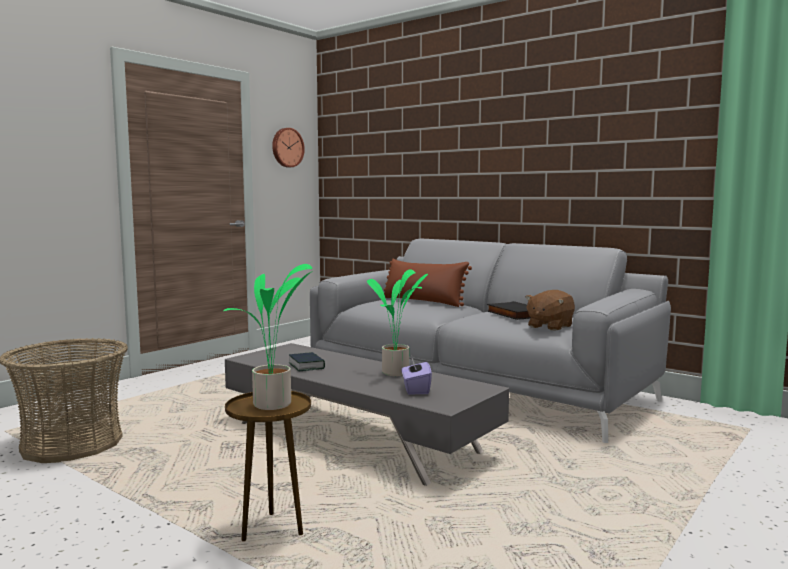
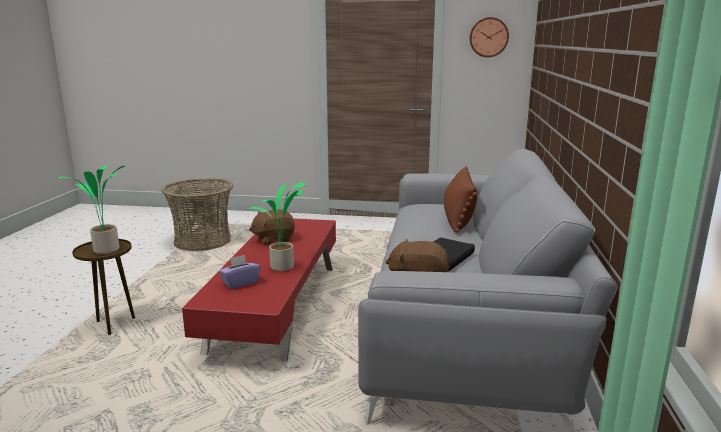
camera: 60 degrees right, 10 degrees up
(306, 366) = (274, 239): book -> brown plush toy
(357, 437) = (277, 306): grey coffee table -> red coffee table

